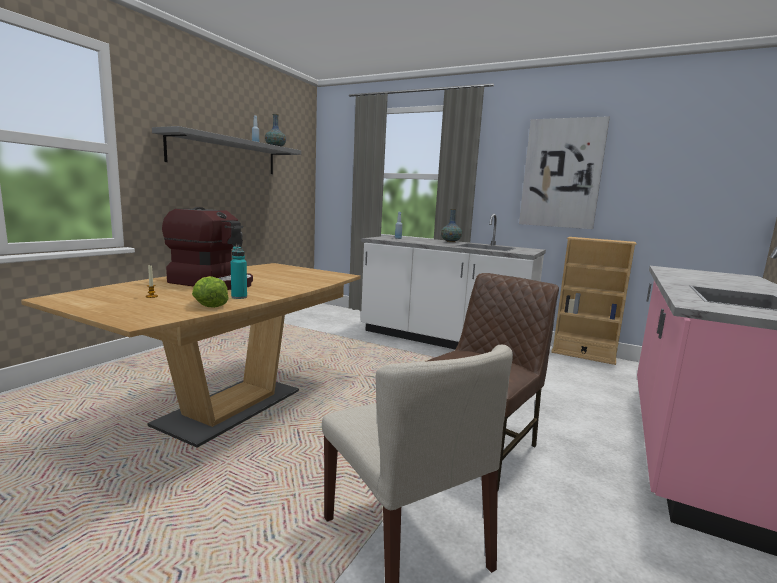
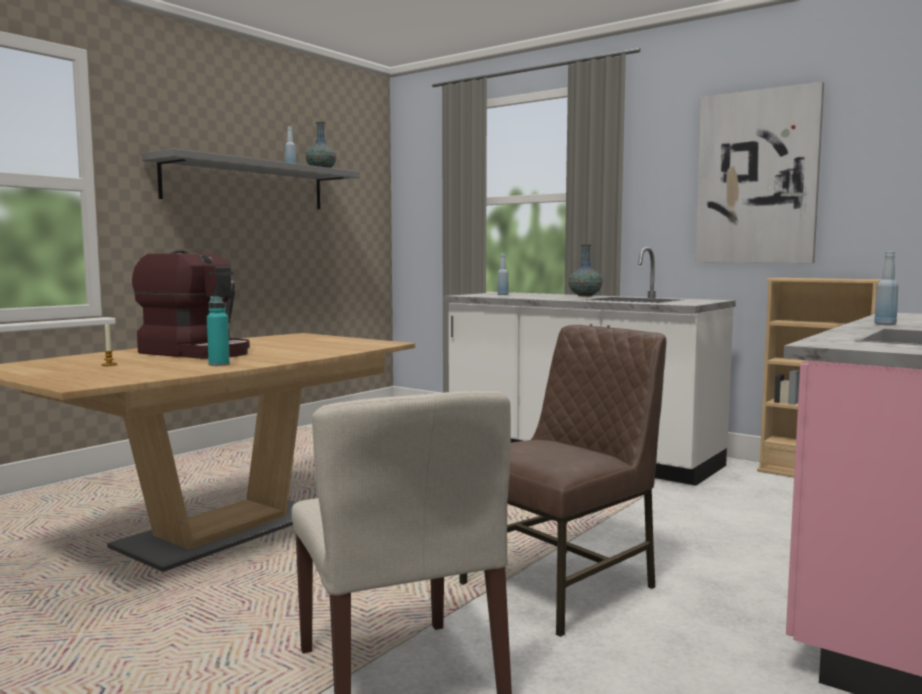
camera: 10 degrees right, 5 degrees down
(209, 304) = (174, 371): lettuce -> none
(683, 281) = (885, 324): none -> blue bottle

